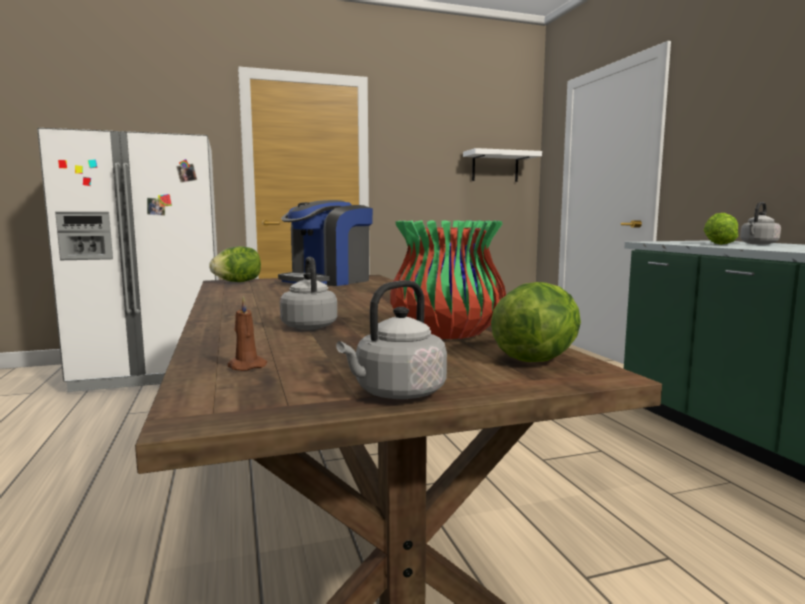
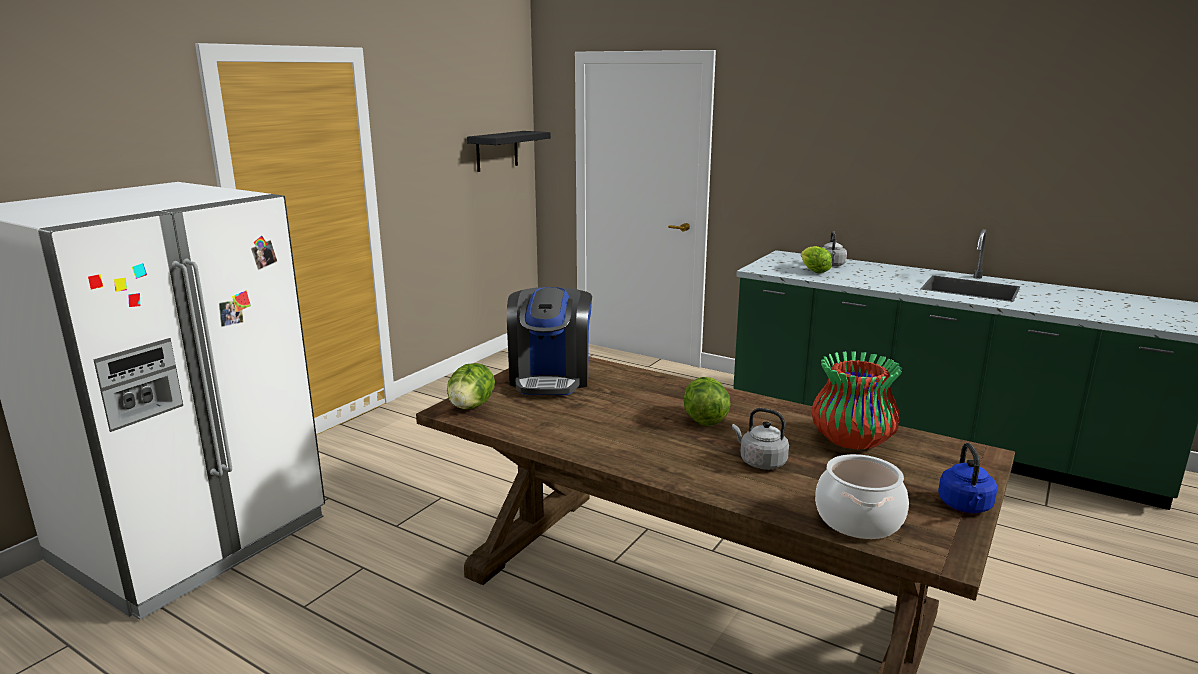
camera: 40 degrees left, 10 degrees up
(245, 366) = (858, 519): brown candle -> cooking pot
(396, 393) = (965, 506): grey kettle -> blue kettle
(495, 167) = (497, 151): white shelf -> black shelf
(536, 358) = (941, 450): lettuce -> lettuce (704, 420)

